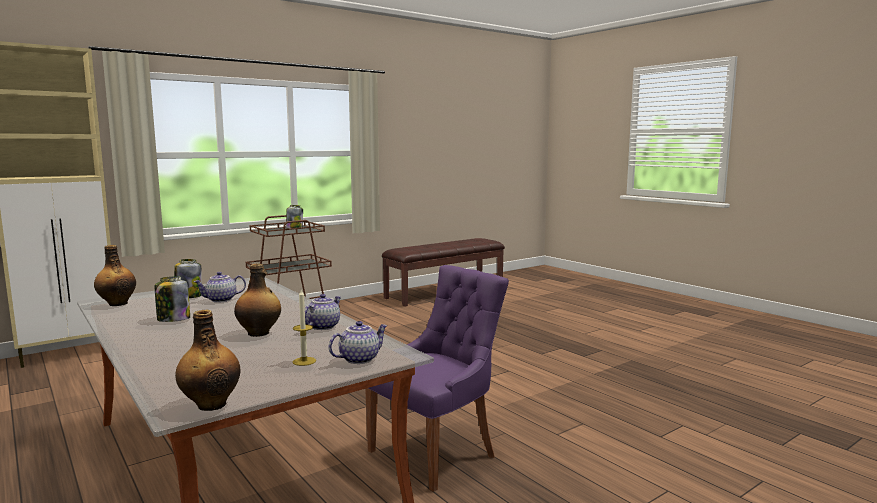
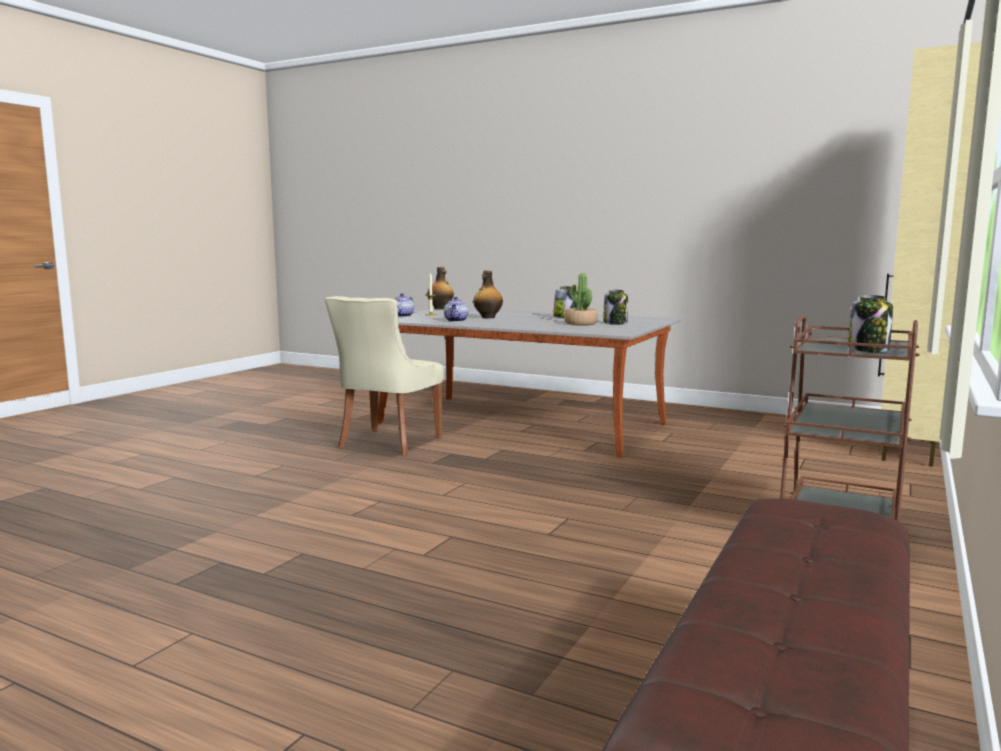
camera: 155 degrees right, 0 degrees up
(117, 303) = (642, 319): bottle -> none
(221, 300) = (580, 323): teapot -> potted plant
(436, 452) = (387, 443): purple chair -> beige chair

